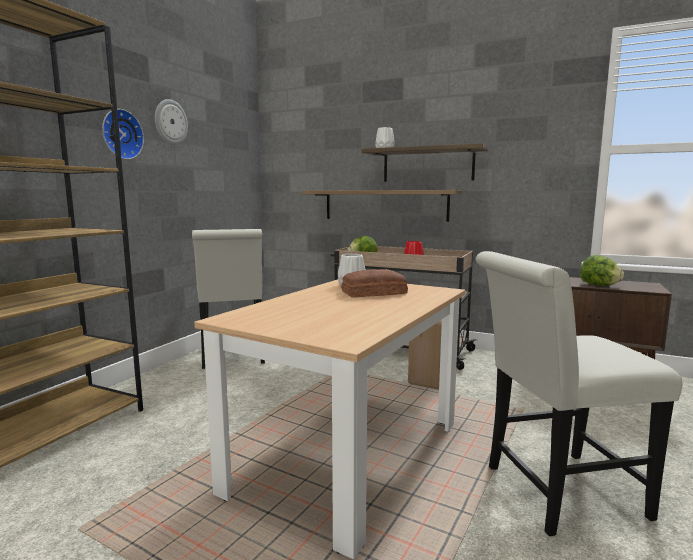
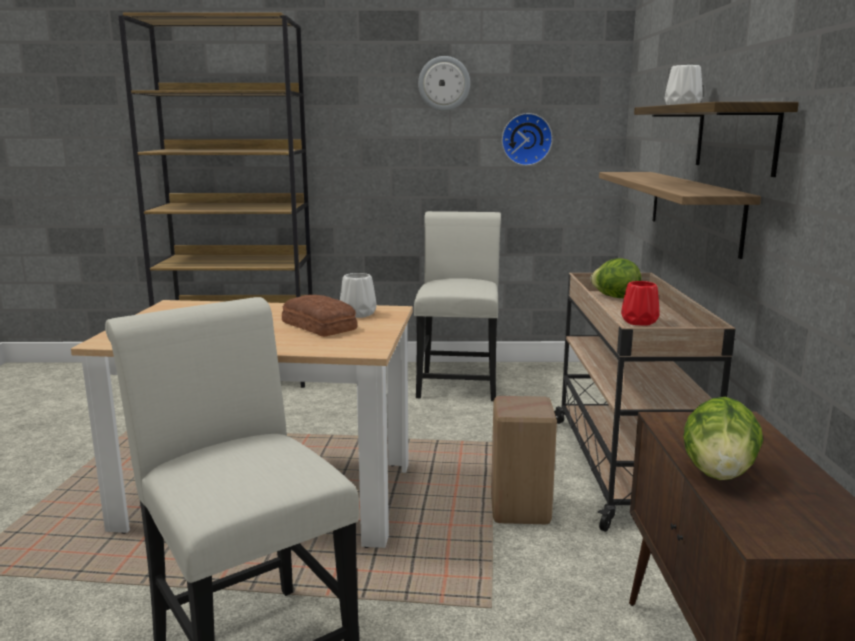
camera: 65 degrees right, 5 degrees up
(121, 134) = (372, 107): wall clock -> wall clock (526, 139)
(233, 358) = (458, 383): white chair -> white chair turned 135 degrees clockwise

